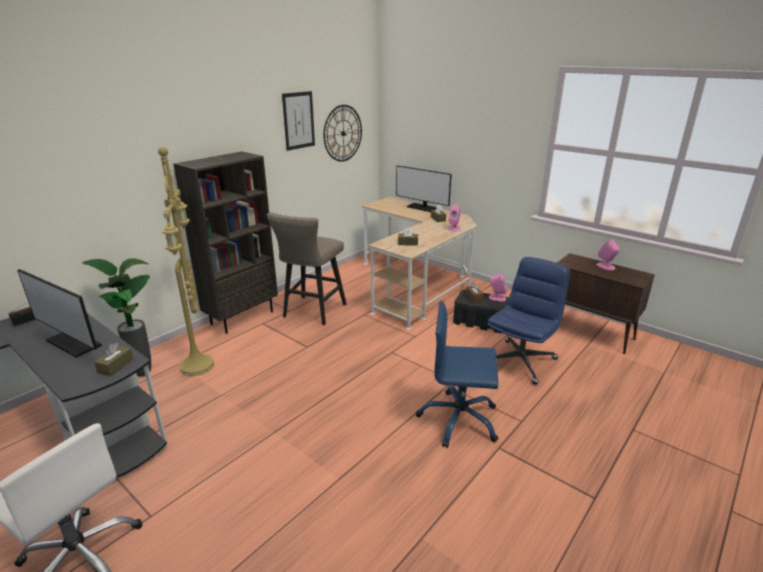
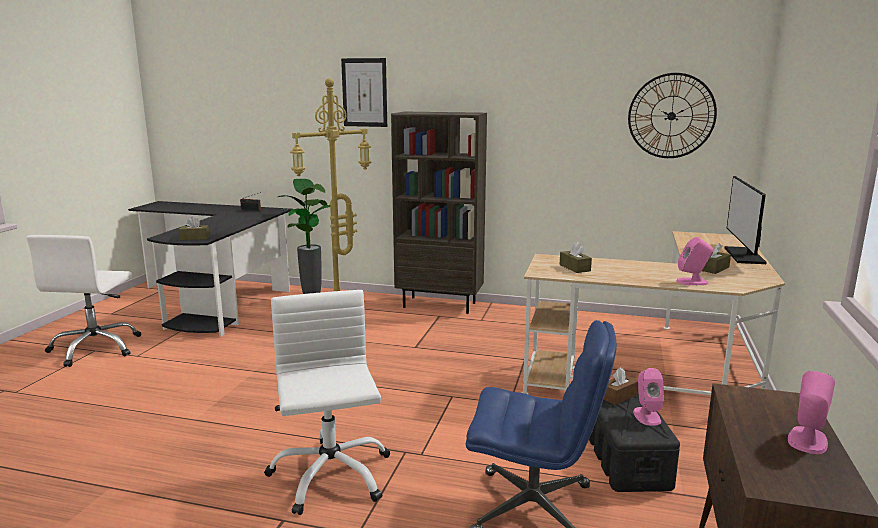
camera: 65 degrees right, 10 degrees down
(74, 343) = (224, 224): monitor -> none
(298, 120) = (584, 87): picture -> picture (364, 92)
(312, 312) = (491, 331): beige stool -> none
(459, 420) = (330, 475): blue office chair -> white office chair

